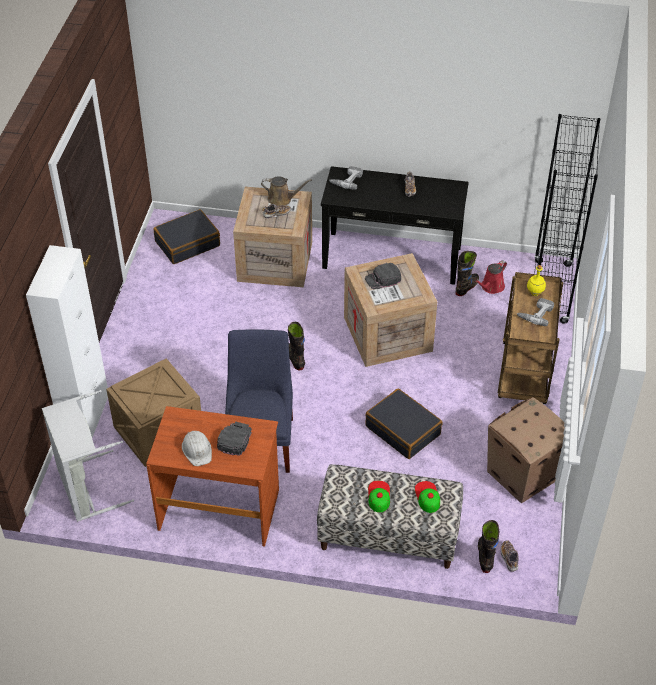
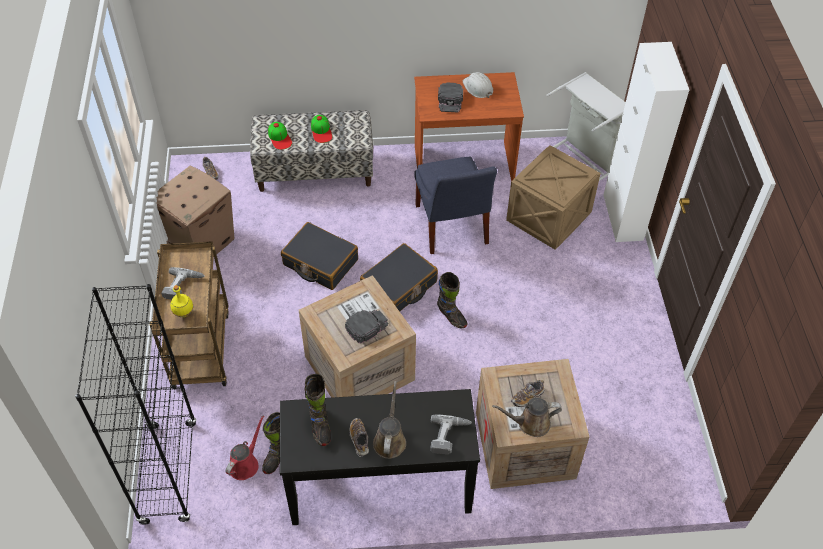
camera: 165 degrees right, 5 degrees up
(187, 243) = (645, 449): black suitcase -> black suitcase (399, 286)
(388, 185) = (390, 440): none -> brown watering can
(485, 556) = (231, 171): black boot -> black boot (320, 426)

